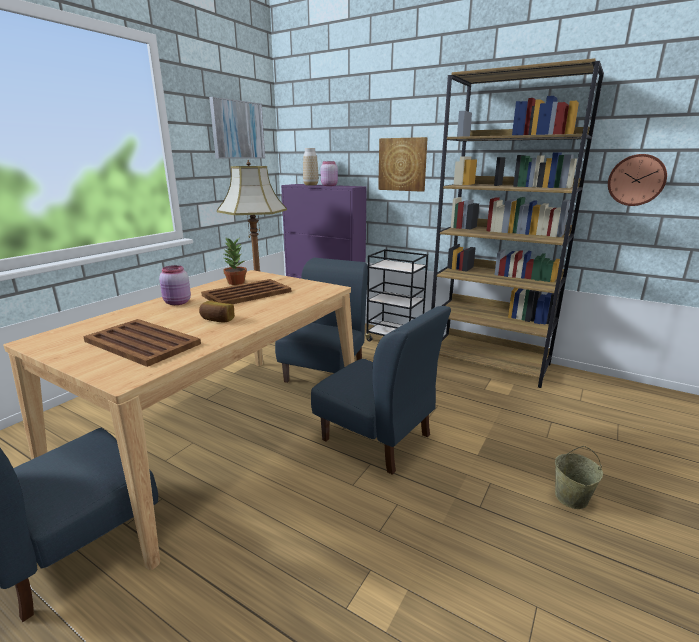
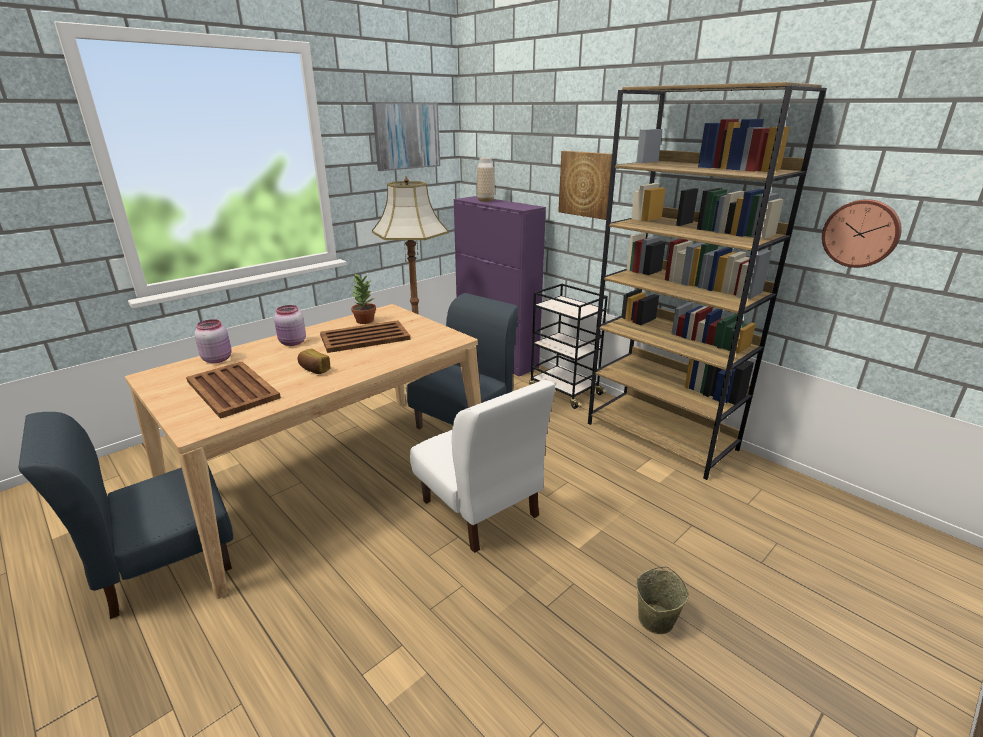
camera: 15 degrees right, 5 degrees up
(329, 185) = (504, 203): pink jar -> pink jar (218, 359)
(377, 437) = (480, 508): blue chair -> white chair

